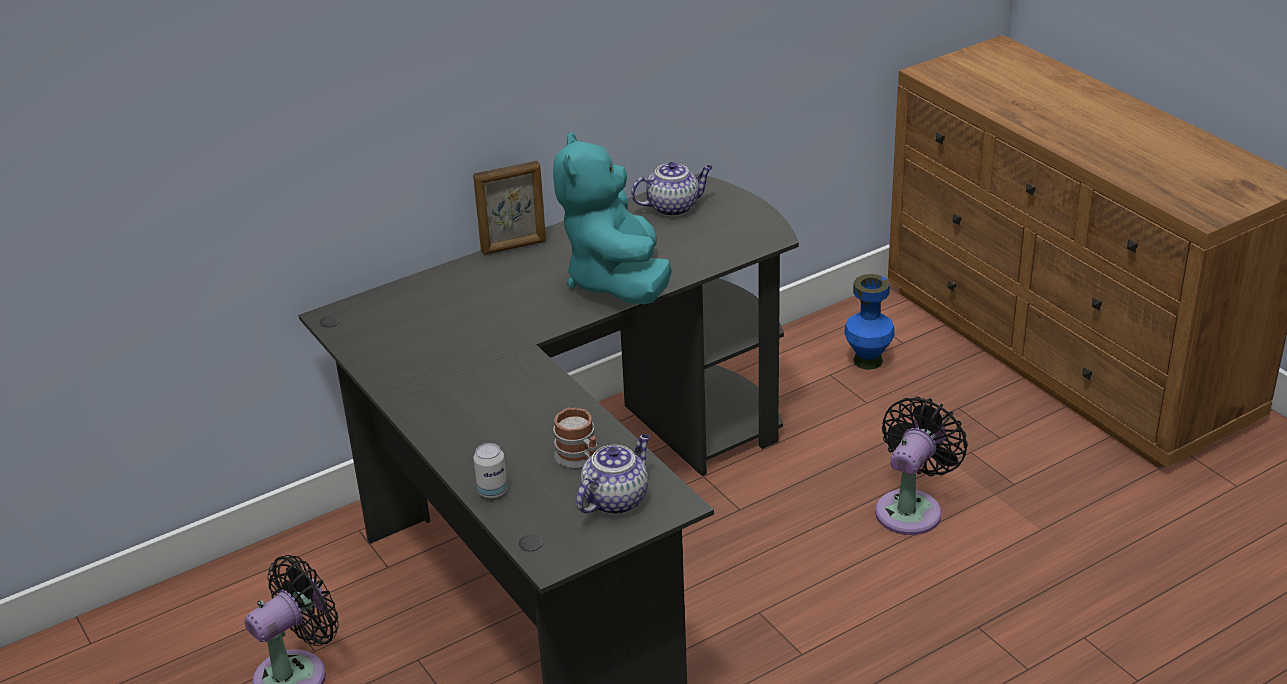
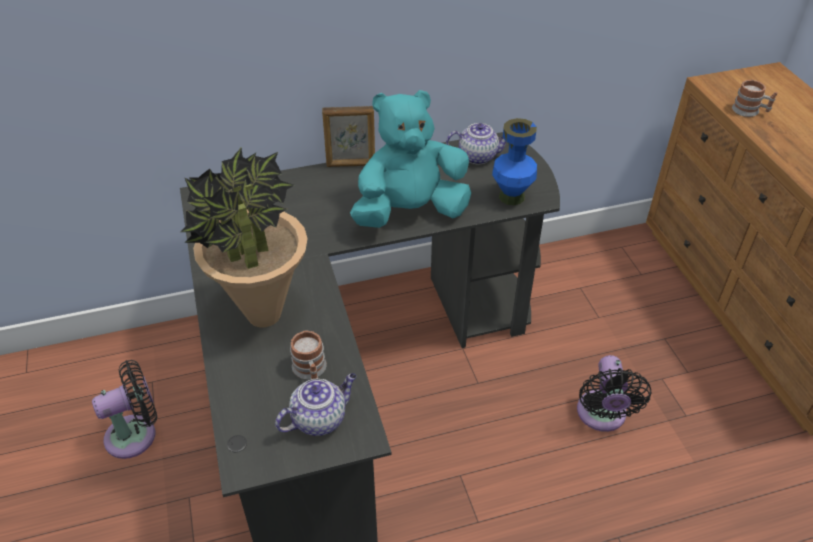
camera: 15 degrees right, 10 degrees up
(491, 420) = (263, 316): none -> potted plant
(492, 491) = (232, 384): can -> none
(617, 282) = (410, 212): turquoise plush toy -> turquoise plush toy turned 60 degrees clockwise
(867, 361) = (611, 283): blue vase -> blue vase (511, 196)
(911, 508) = (602, 416): black fan -> black fan turned 135 degrees clockwise
(986, 93) = (750, 111): none -> mug

